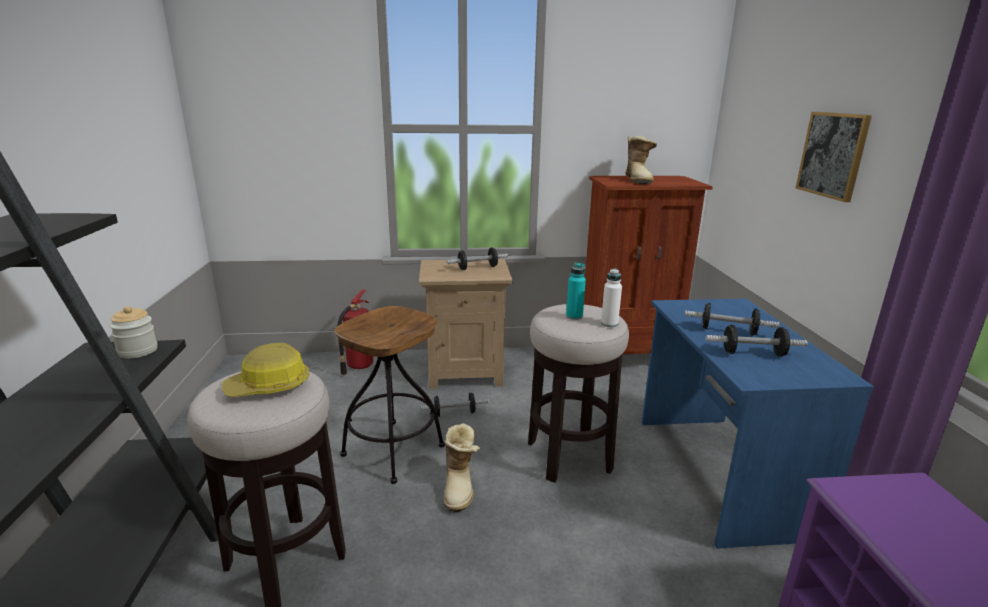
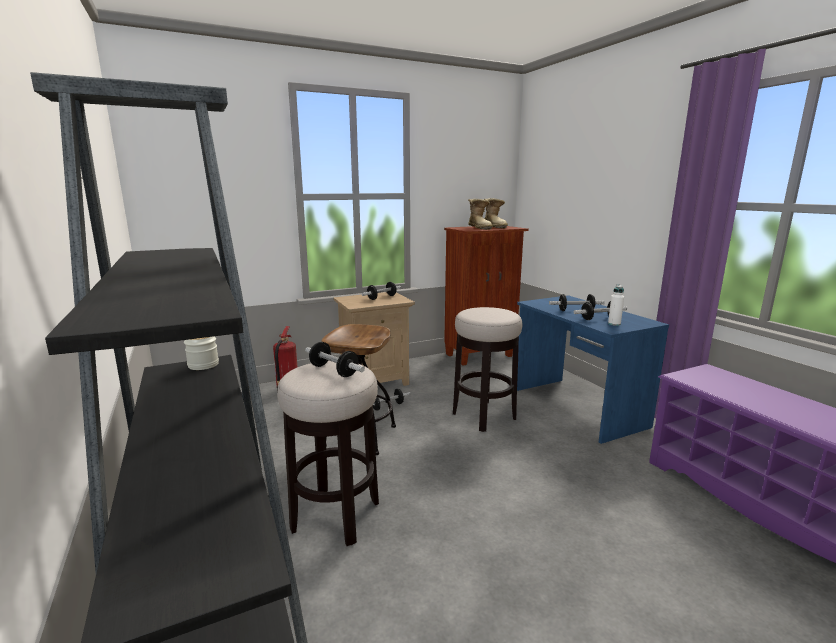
camera: 20 degrees left, 5 degrees down
(269, 387) = (334, 371): hard hat -> dumbbell
(460, 487) = (426, 447): boot -> boot (495, 226)
(574, 316) = (485, 312): turquoise bottle -> none
(609, 324) = (510, 314): white bottle -> white bottle (614, 324)
(832, 155) = (610, 200): picture -> none

